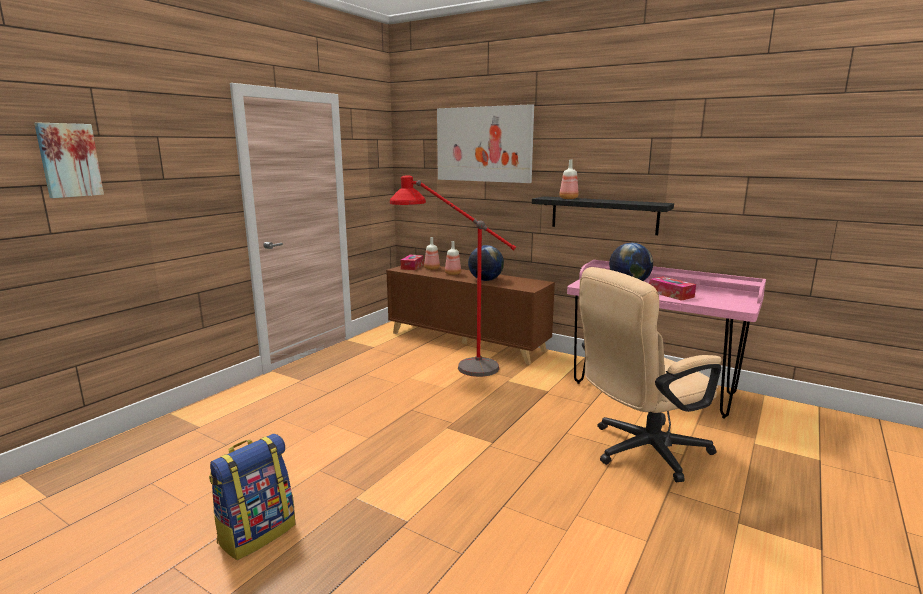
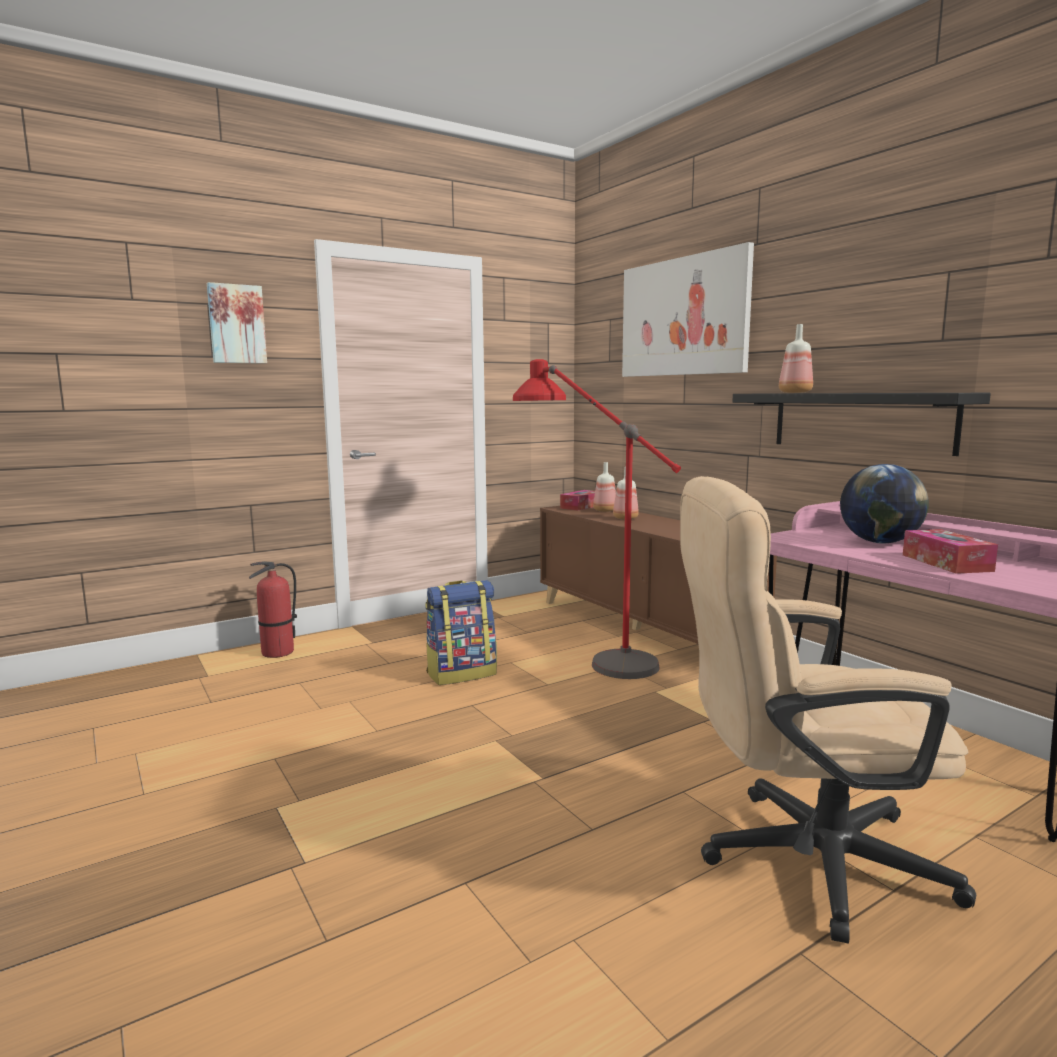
camera: 25 degrees right, 5 degrees down
(69, 160) = (91, 326): picture -> picture (236, 324)
(236, 400) = (278, 653): none -> fire extinguisher
(257, 533) = (120, 820): backpack -> backpack (462, 673)
(485, 280) = (663, 529): globe -> none

